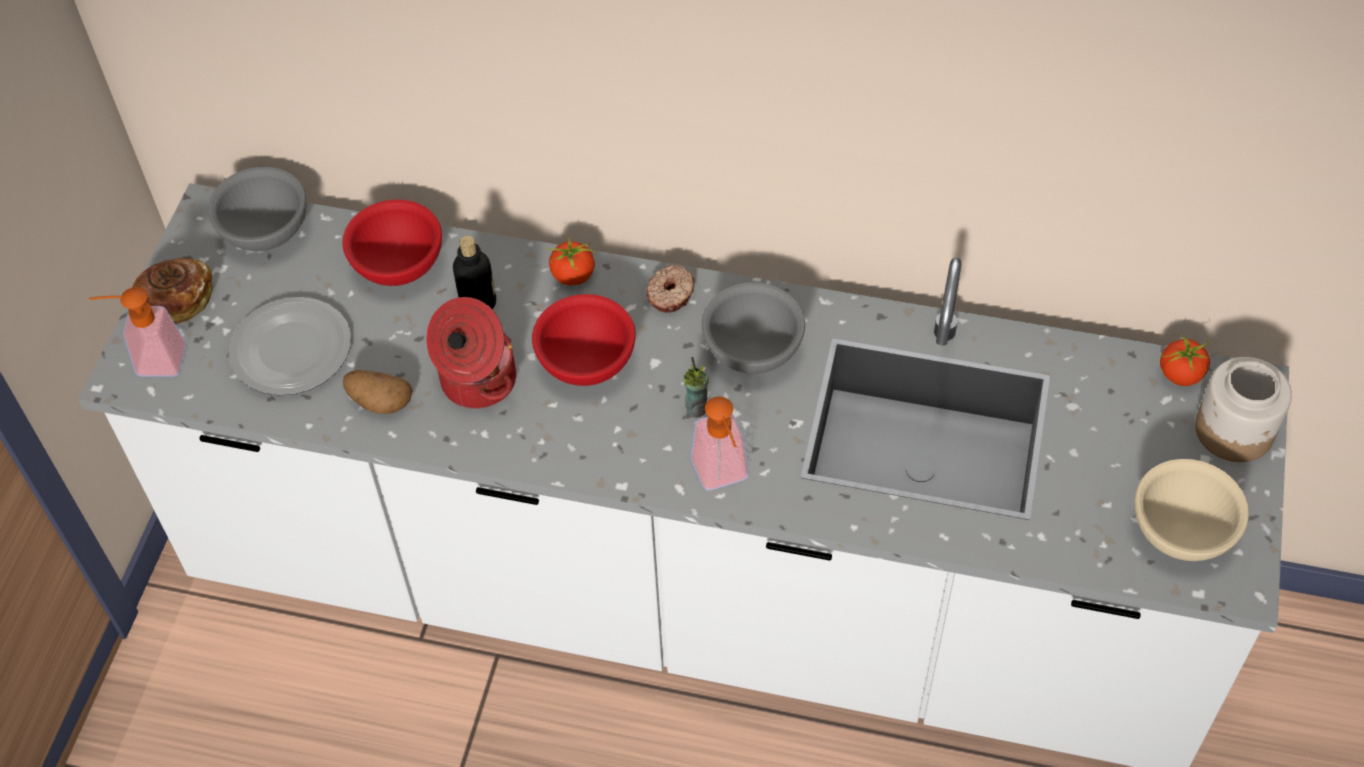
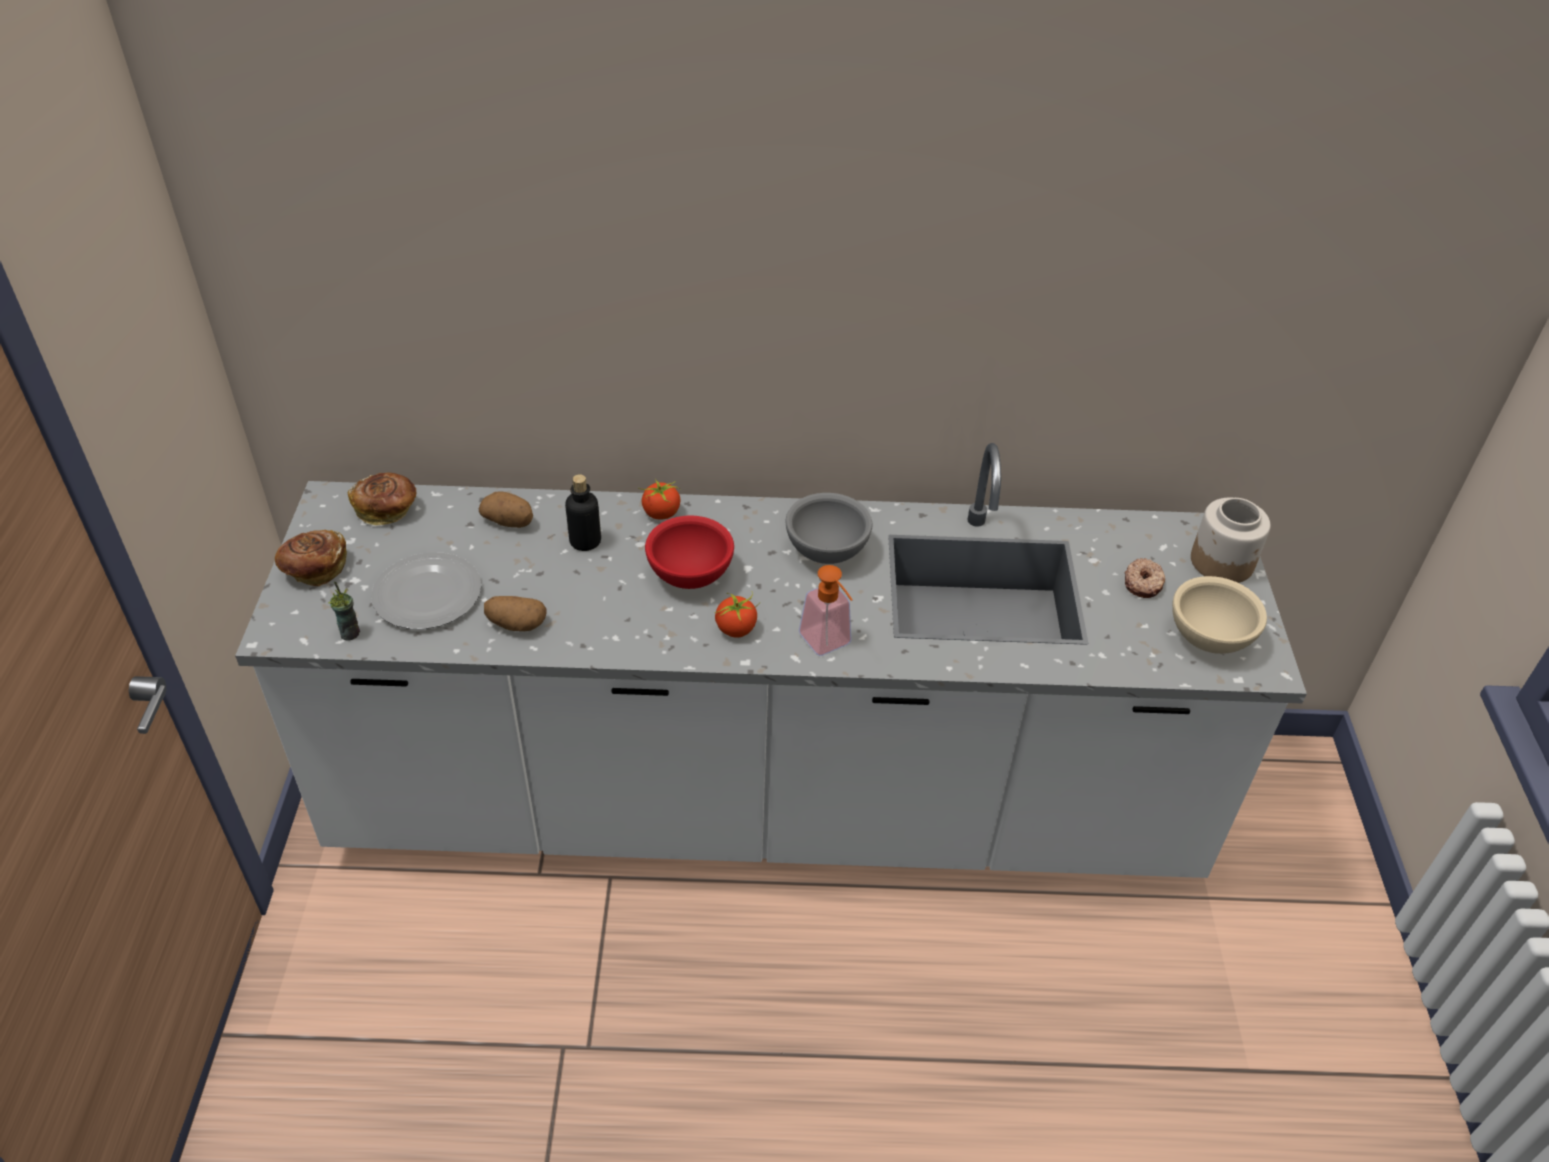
camera: 15 degrees left, 10 degrees down
(151, 360) = (299, 617): soap dispenser -> none
(268, 233) = (387, 510): grey bowl -> bread
(399, 265) = (509, 521): red bowl -> potato
(476, 381) = (598, 599): cooking pot -> none
(671, 294) = (747, 518): donut -> donut (1143, 583)
(696, 408) = (792, 597): cup -> cup (350, 633)
(1180, 374) = (1167, 528): tomato -> tomato (736, 629)

